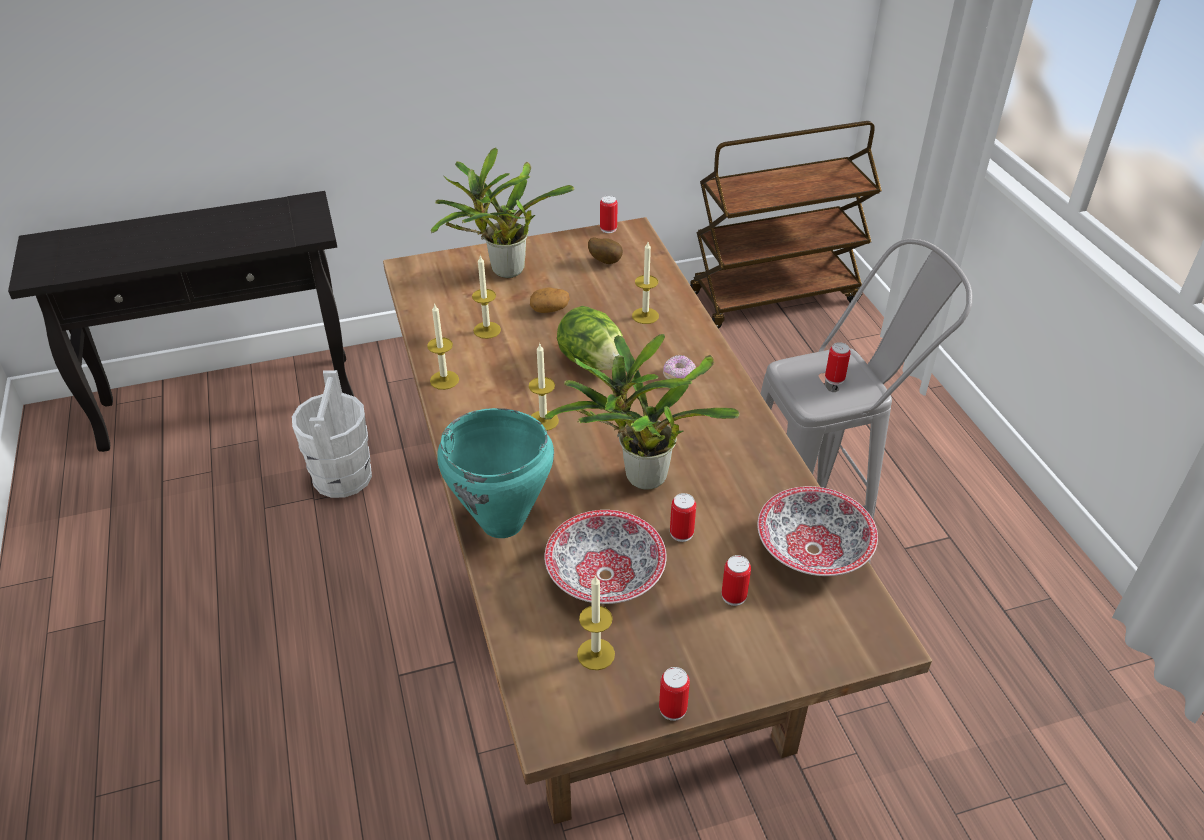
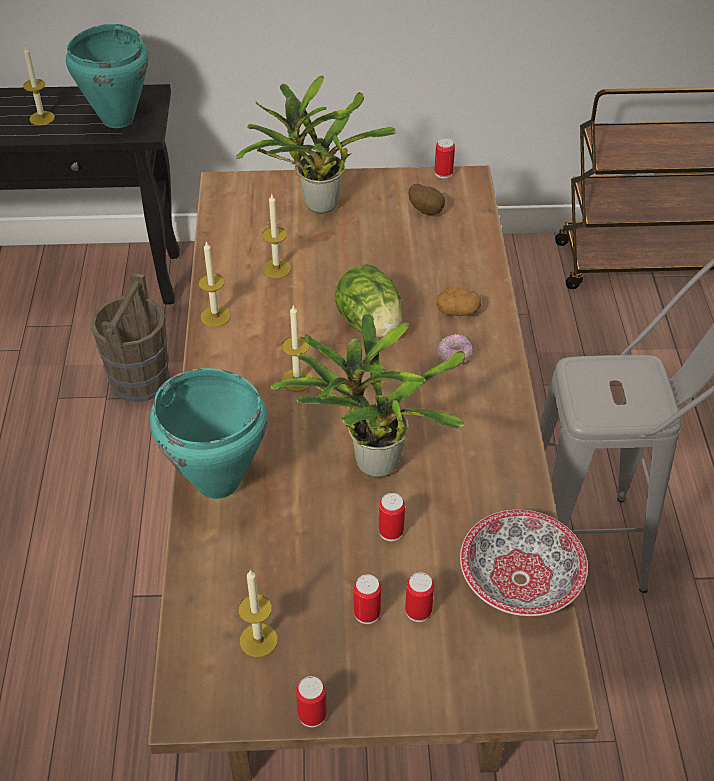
camera: 15 degrees right, 5 degrees up
(284, 227) = (117, 119): none -> turquoise cooking pot
(342, 477) = (139, 380): white bucket -> brown bucket
(550, 308) = (349, 255): potato -> potato (458, 311)
(604, 575) = (297, 559): bowl -> none
(645, 316) = (444, 281): candle -> candle (42, 118)
(834, 378) = (625, 389): can -> can (367, 613)

